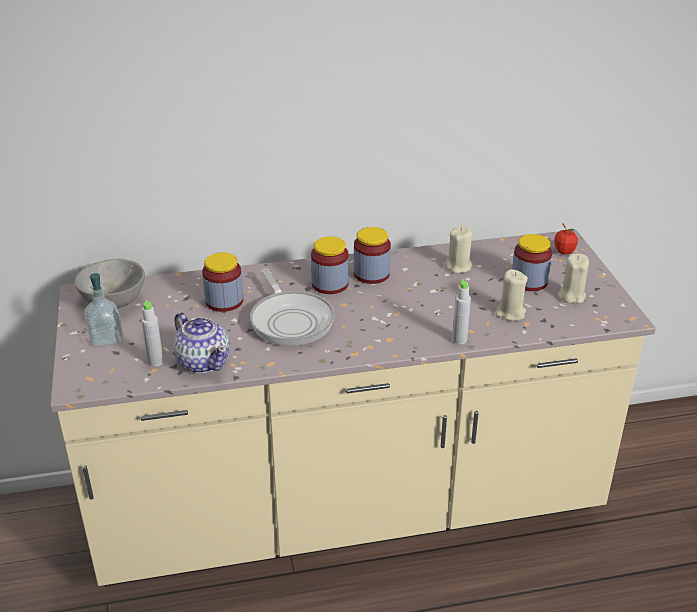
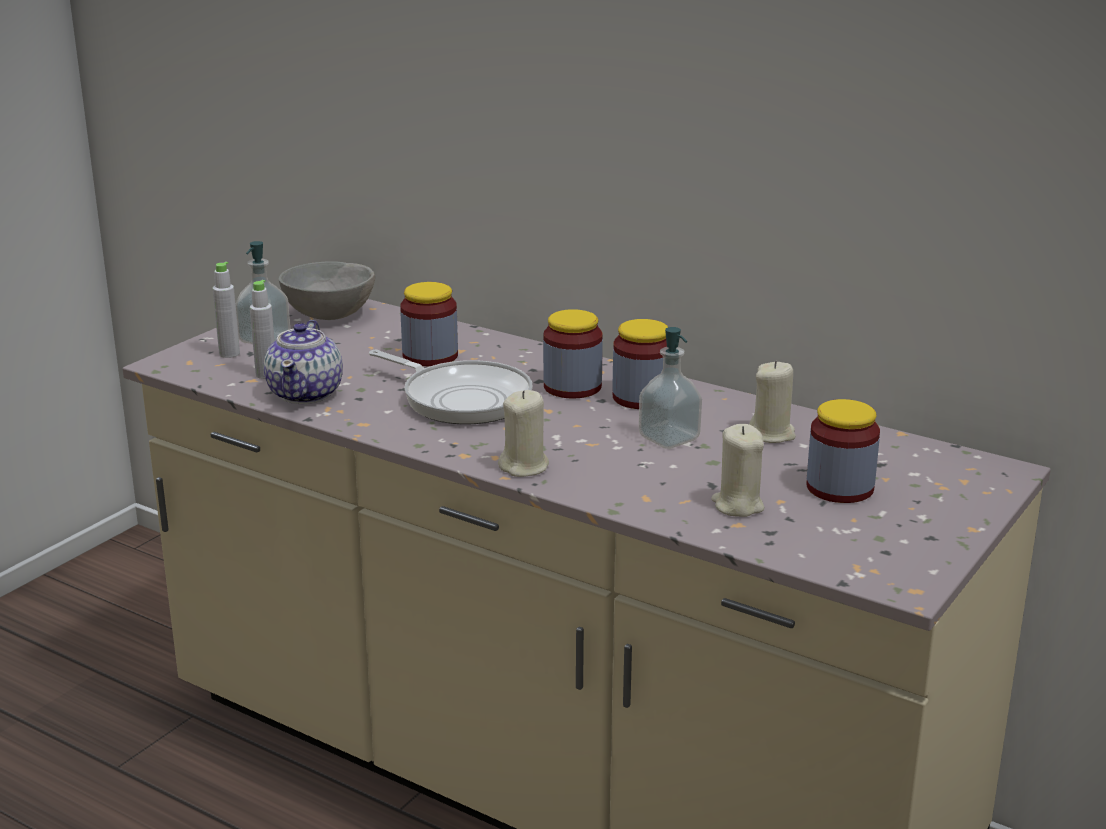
camera: 45 degrees right, 10 degrees down
(290, 320) = (461, 398): frying pan -> frying pan turned 75 degrees counterclockwise
(423, 292) = (669, 438): none -> soap dispenser
(459, 340) = (611, 499): grey bottle -> grey bottle (229, 354)
(564, 252) = (969, 481): apple -> none
(571, 296) = (869, 528): beige candle -> beige candle (524, 466)

